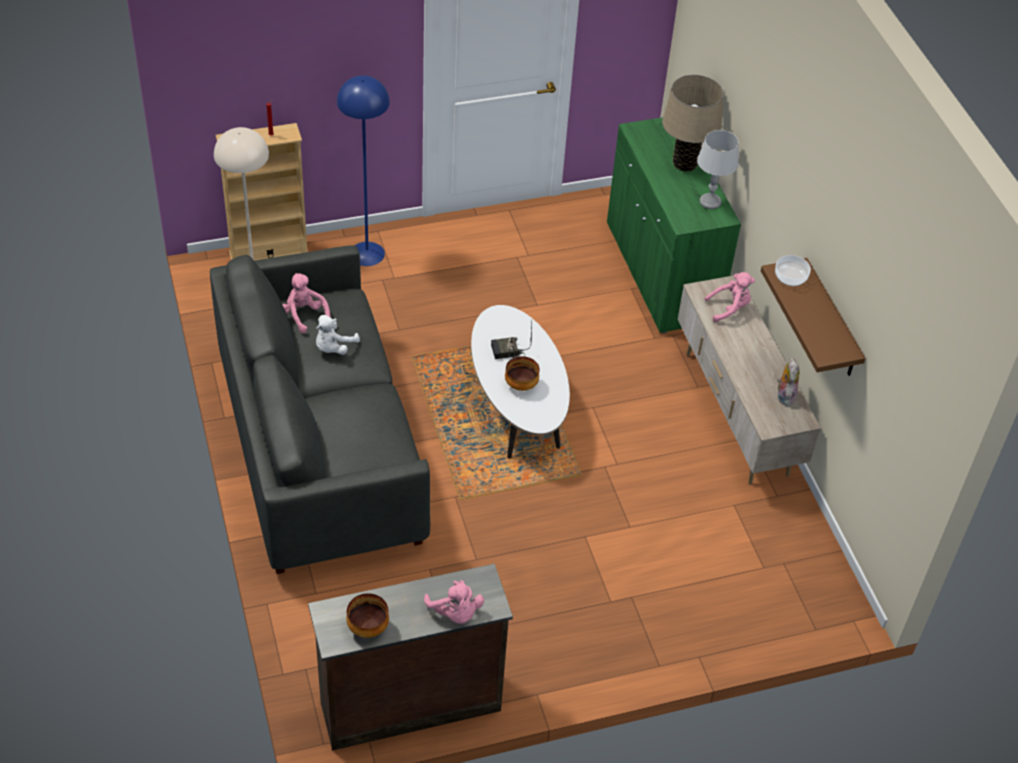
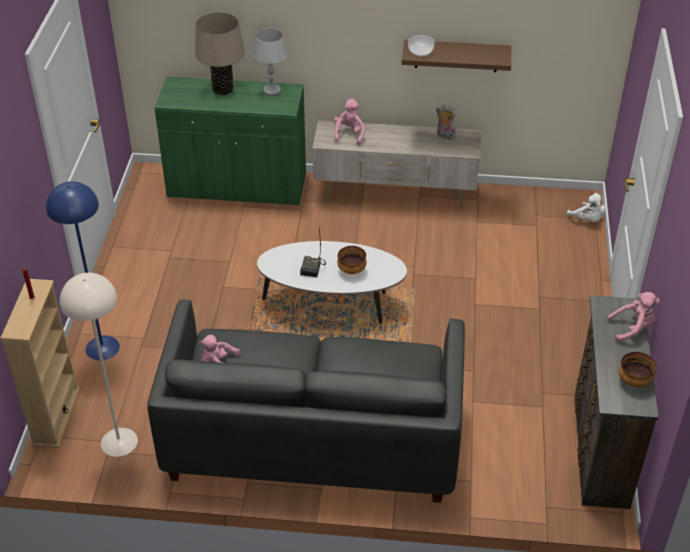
camera: 65 degrees left, 5 degrees down
(333, 347) = (271, 359): white plush toy -> white plush toy (587, 219)

